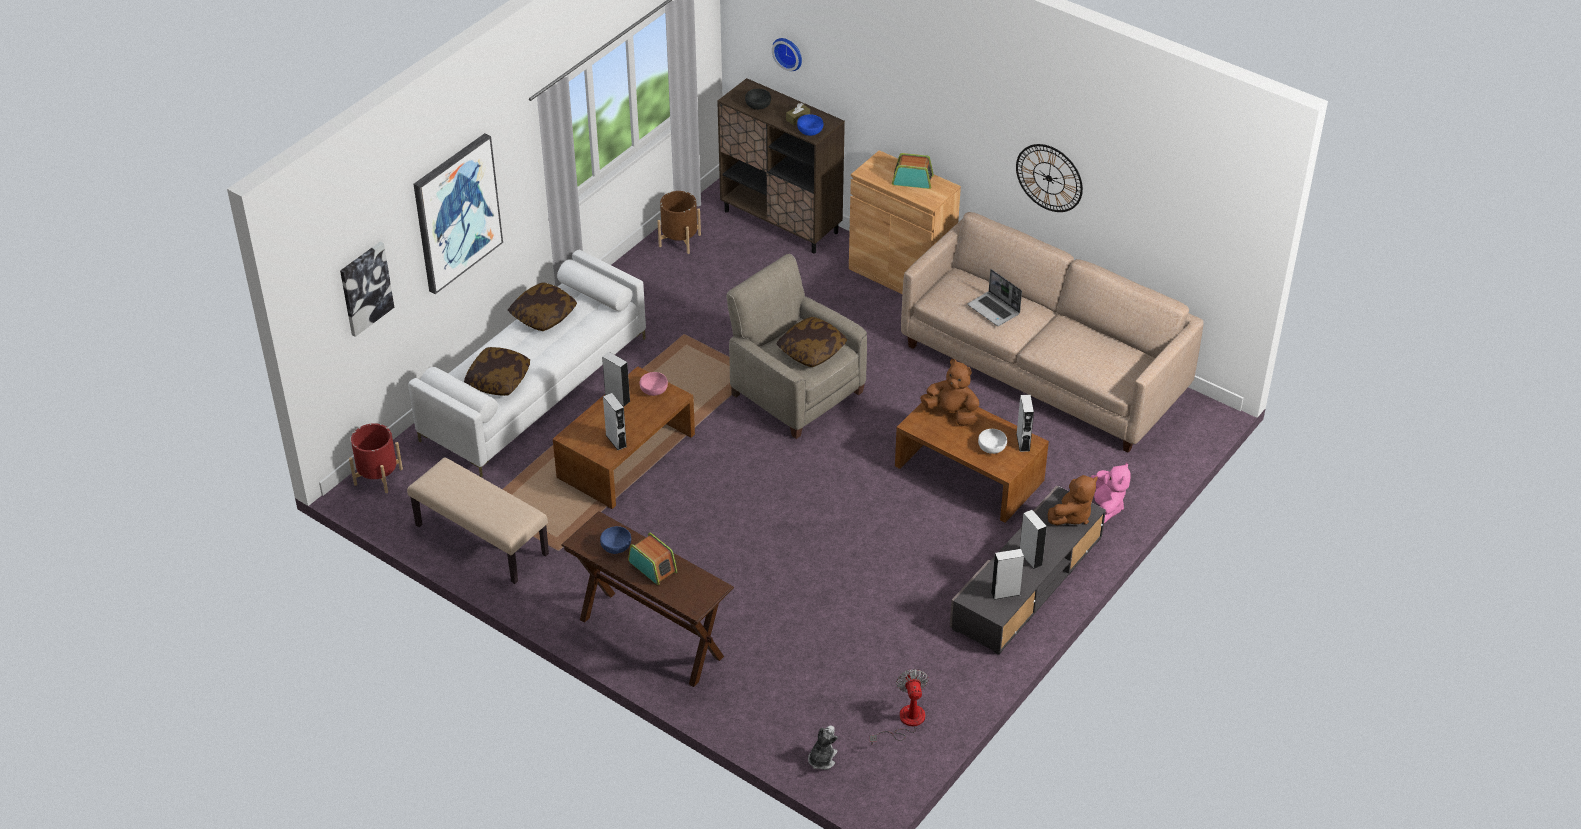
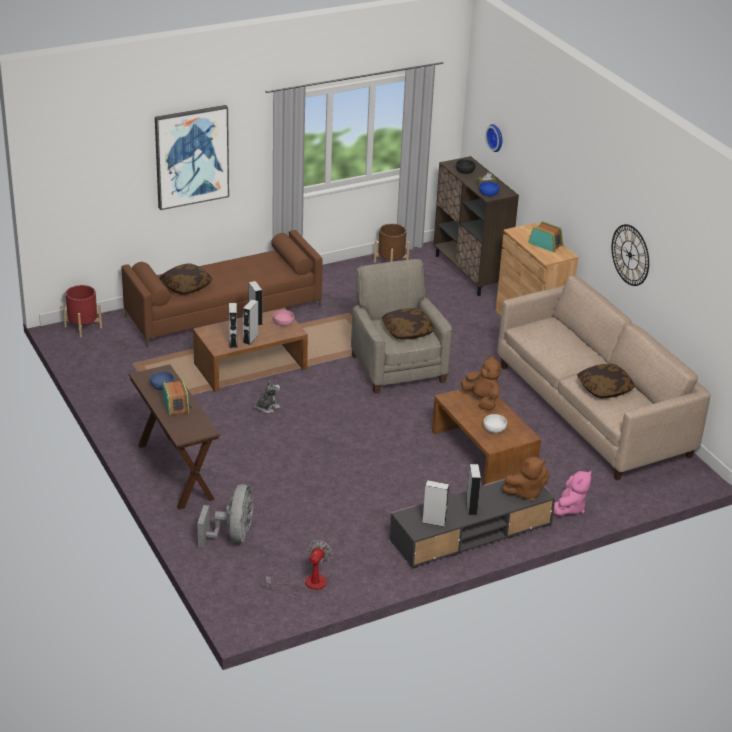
camera: 25 degrees right, 10 degrees down
(365, 288) = (100, 179): picture -> none
(480, 540) = (115, 381): beige bench -> none
(534, 388) = (224, 311): white sofa -> brown sofa
(543, 315) = (247, 262): pillow -> pillow (604, 389)
(780, 696) = (232, 536): none -> grey fan
(822, 759) = (228, 584): plush toy -> plush toy (267, 407)
(994, 310) = (559, 346): laptop -> none
(1023, 442) = (520, 433): grey speaker -> grey speaker (250, 339)

